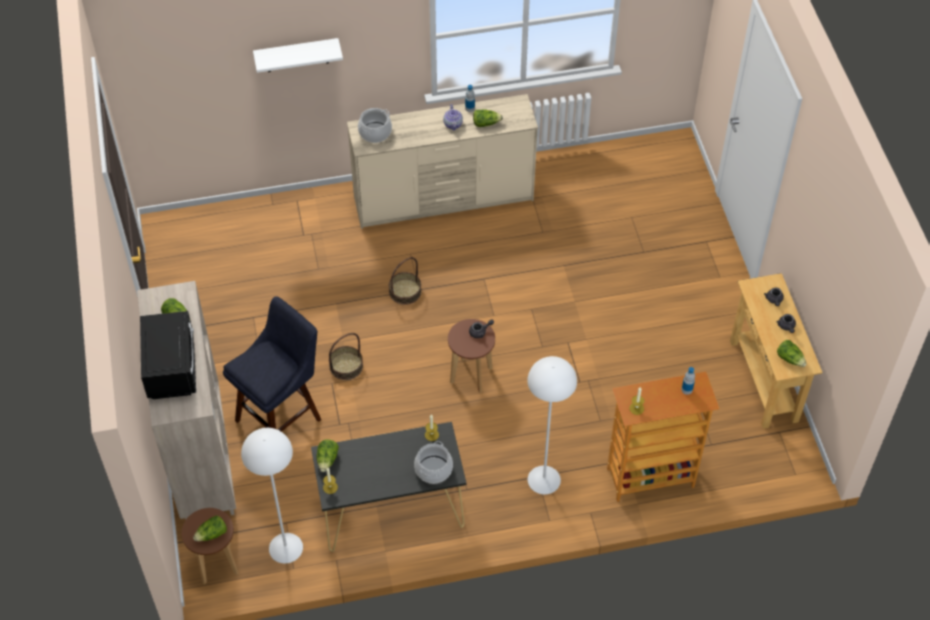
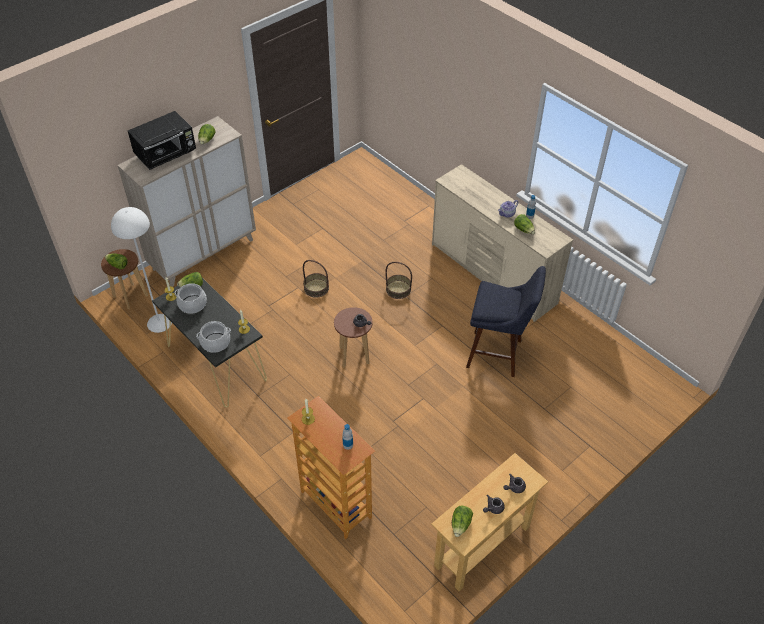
camera: 60 degrees right, 5 degrees down
(282, 416) = (256, 276): blue stool -> blue stool (498, 354)
(297, 55) = (454, 91): white shelf -> none
(375, 132) = (464, 180): cooking pot -> cooking pot (192, 304)
(543, 480) = (292, 437): white floor lamp -> none

